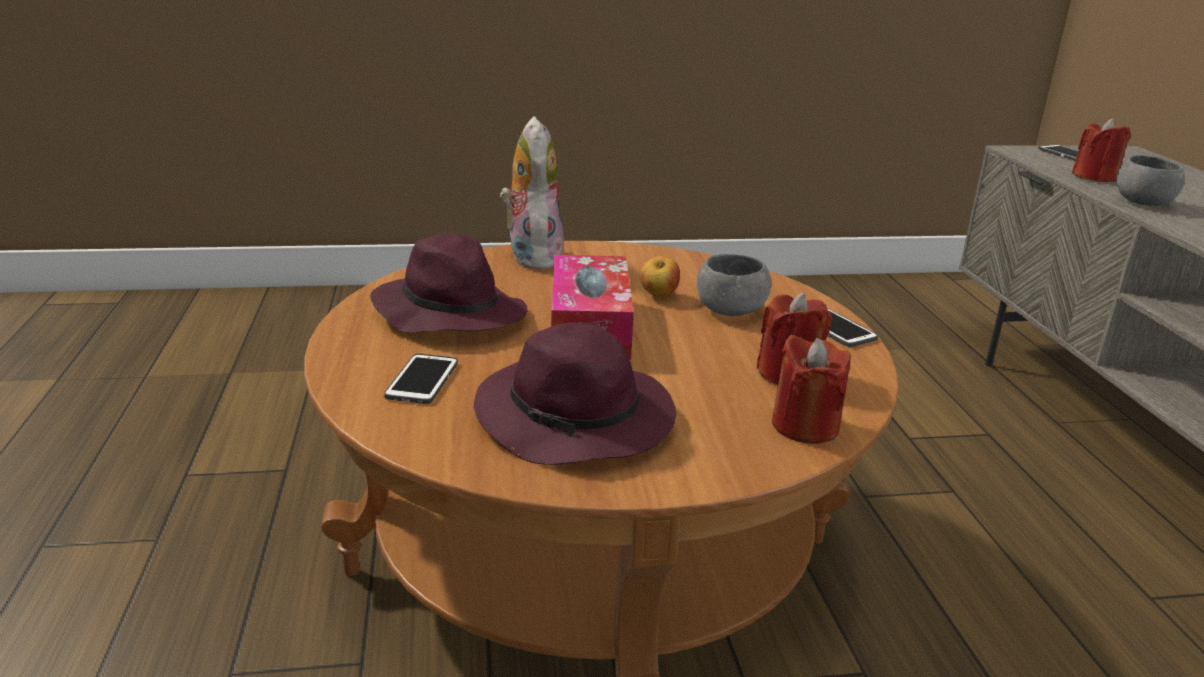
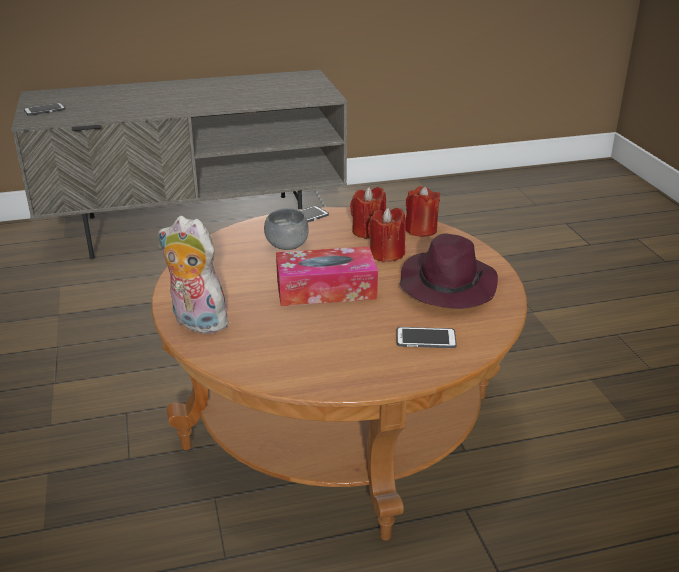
camera: 95 degrees left, 5 degrees up
(448, 312) = (319, 345): purple hat -> none
(531, 256) = (196, 322): plush toy -> plush toy turned 45 degrees clockwise
(658, 296) = (268, 268): apple -> none
(1094, 177) = (102, 111): red candle -> red candle (386, 254)
(1142, 203) = (158, 108): grey bowl -> none

